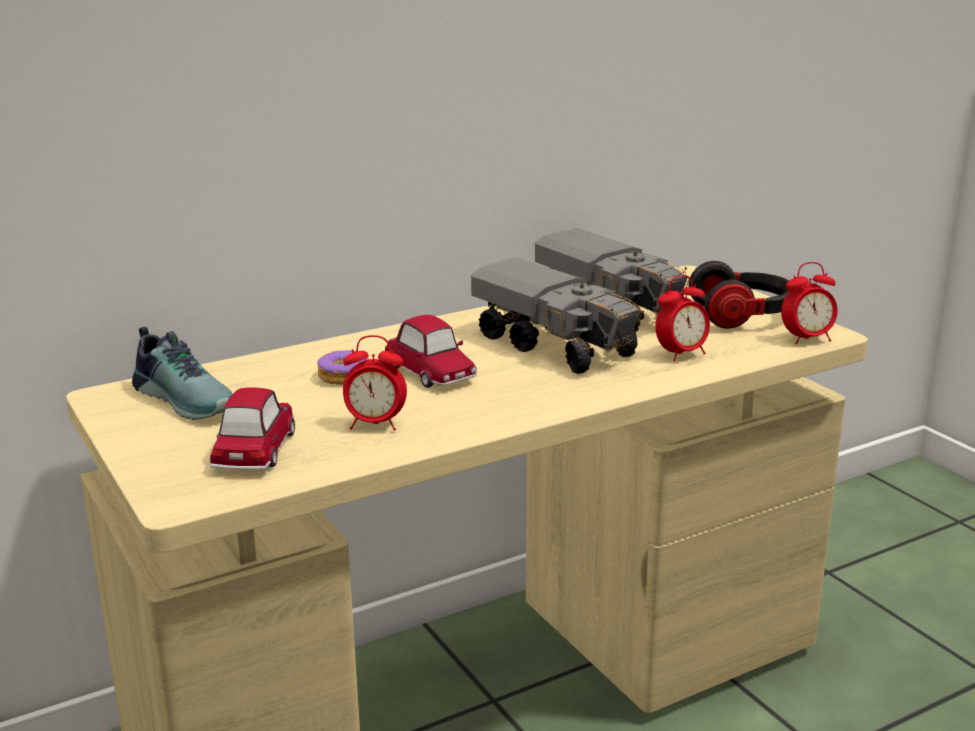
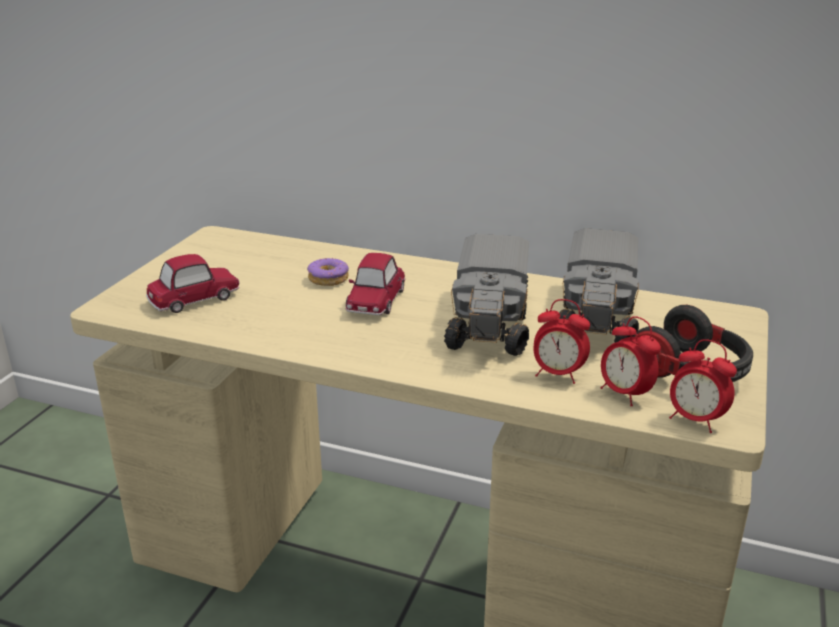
camera: 50 degrees right, 5 degrees up
(188, 399) = (236, 254): shoe -> none
(375, 424) = (270, 316): alarm clock -> alarm clock (625, 394)

